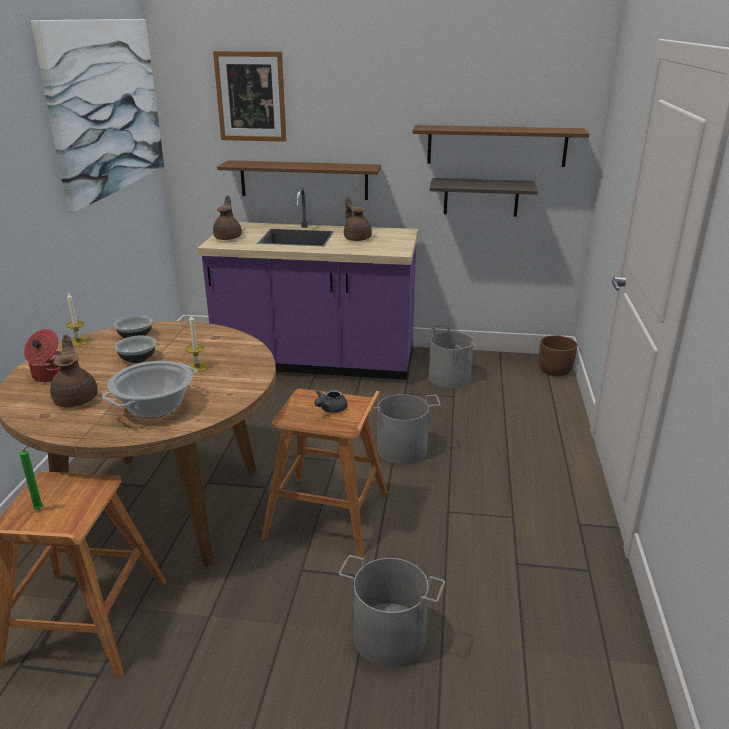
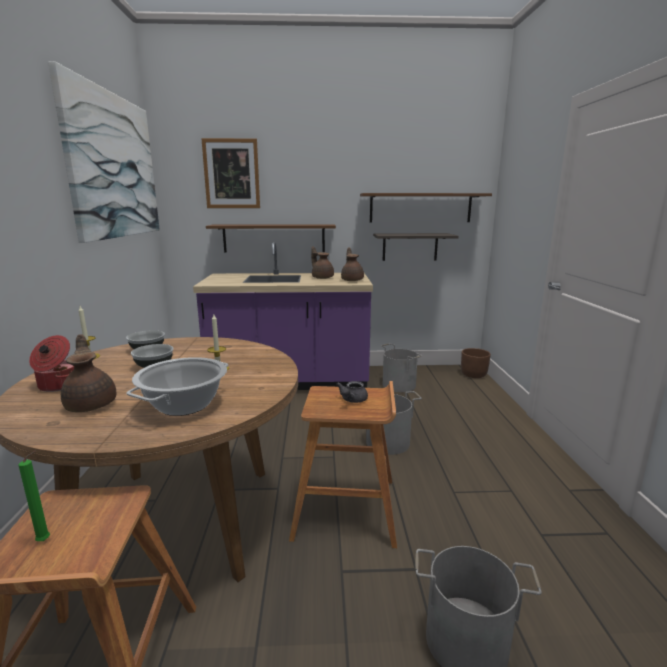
camera: 10 degrees left, 10 degrees down
(228, 237) = (217, 280): brown teapot -> brown teapot (352, 280)

